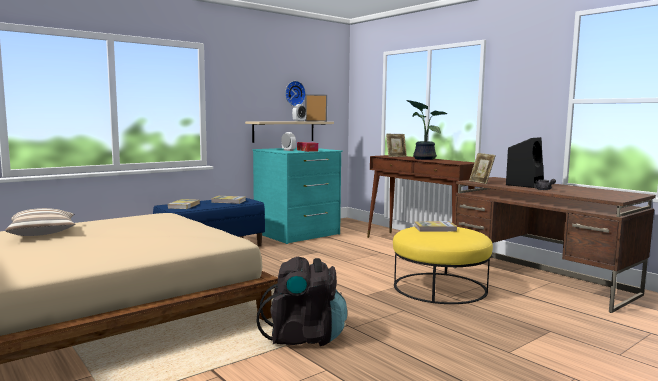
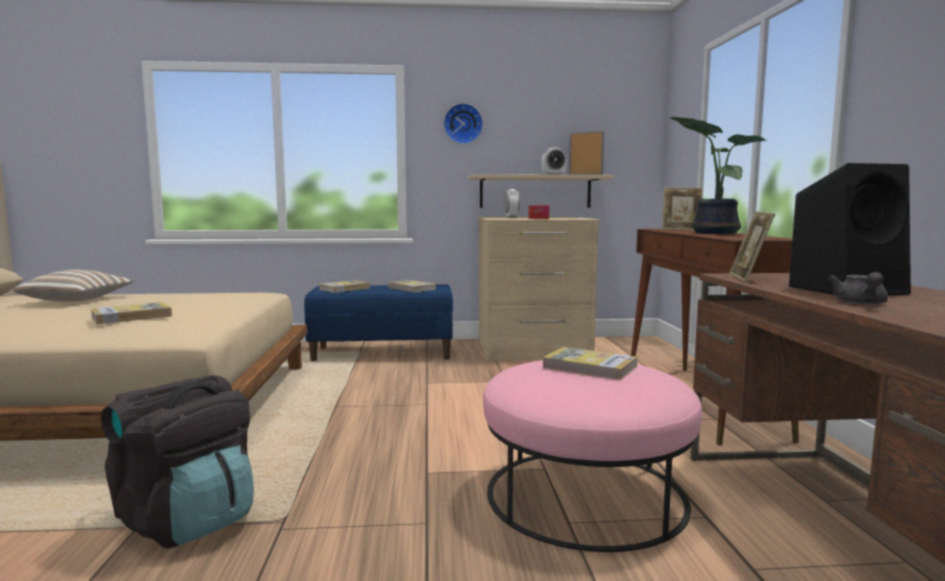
camera: 35 degrees right, 0 degrees up
(163, 236) = (131, 317): none -> book
(294, 93) = (555, 133): wall clock -> wall clock (463, 124)
(297, 233) = (532, 349): turquoise dresser -> beige dresser
(440, 287) = (586, 494): yellow ottoman -> pink ottoman

